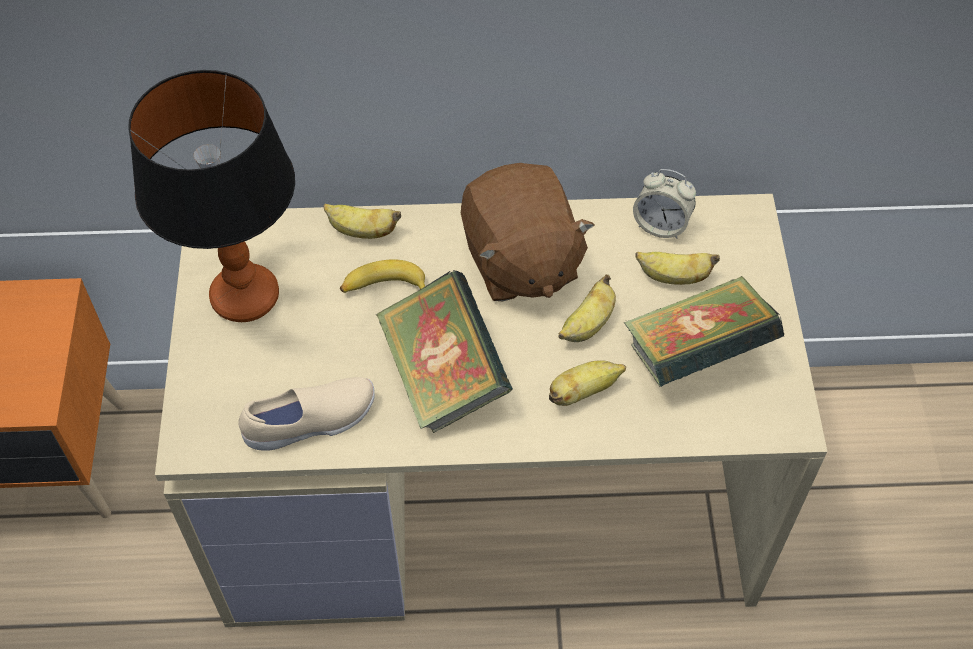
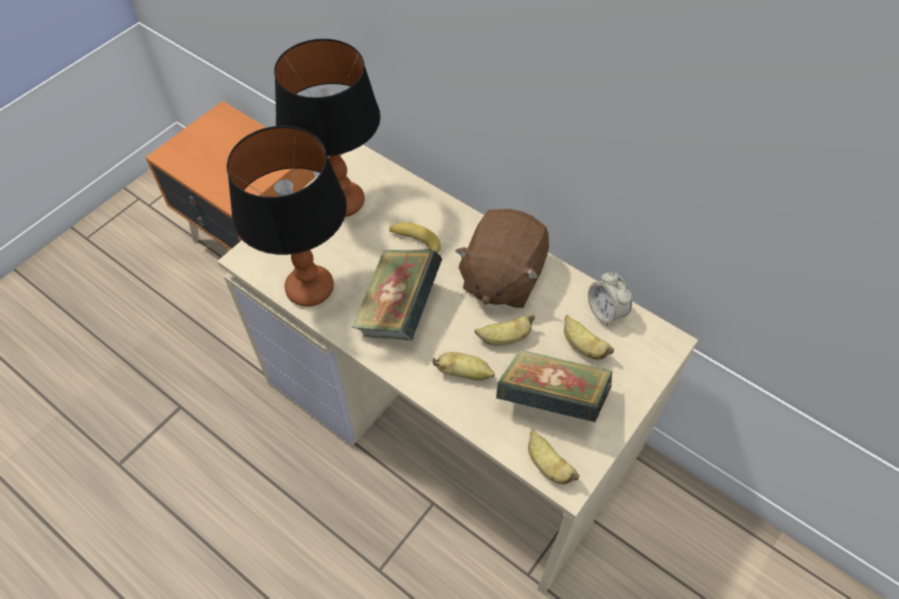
camera: 40 degrees right, 0 degrees up
(311, 423) = (310, 288): beige shoe -> table lamp
(361, 231) = (433, 206): banana -> banana (547, 465)

